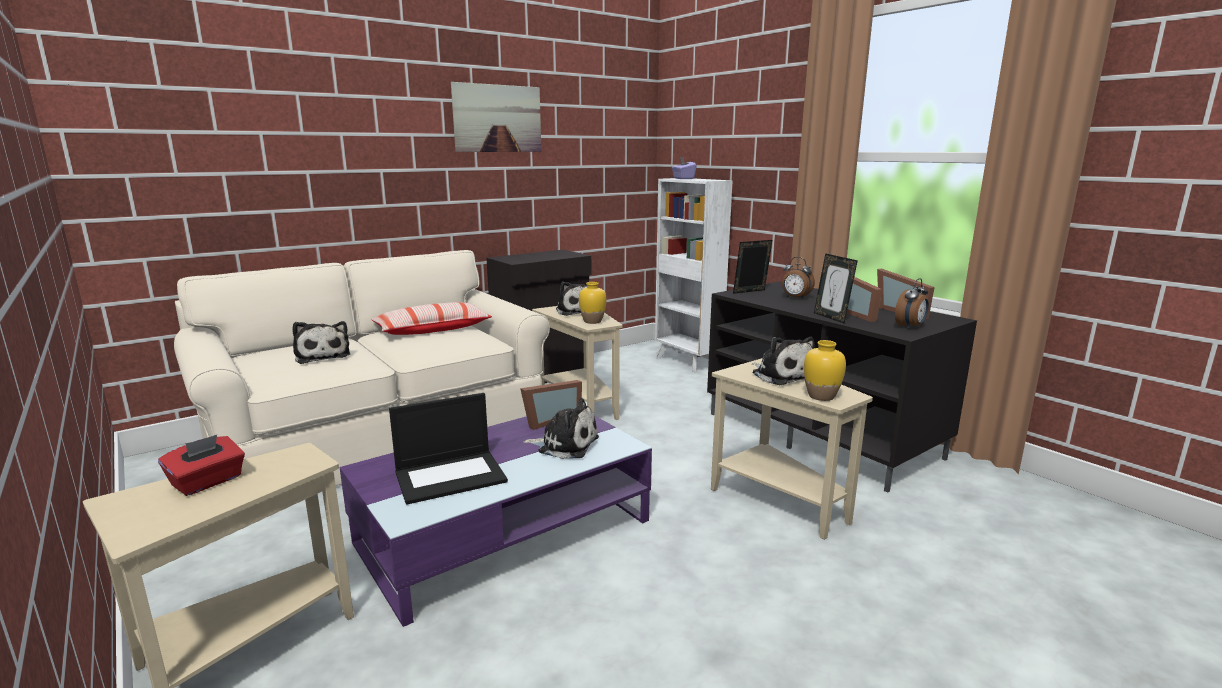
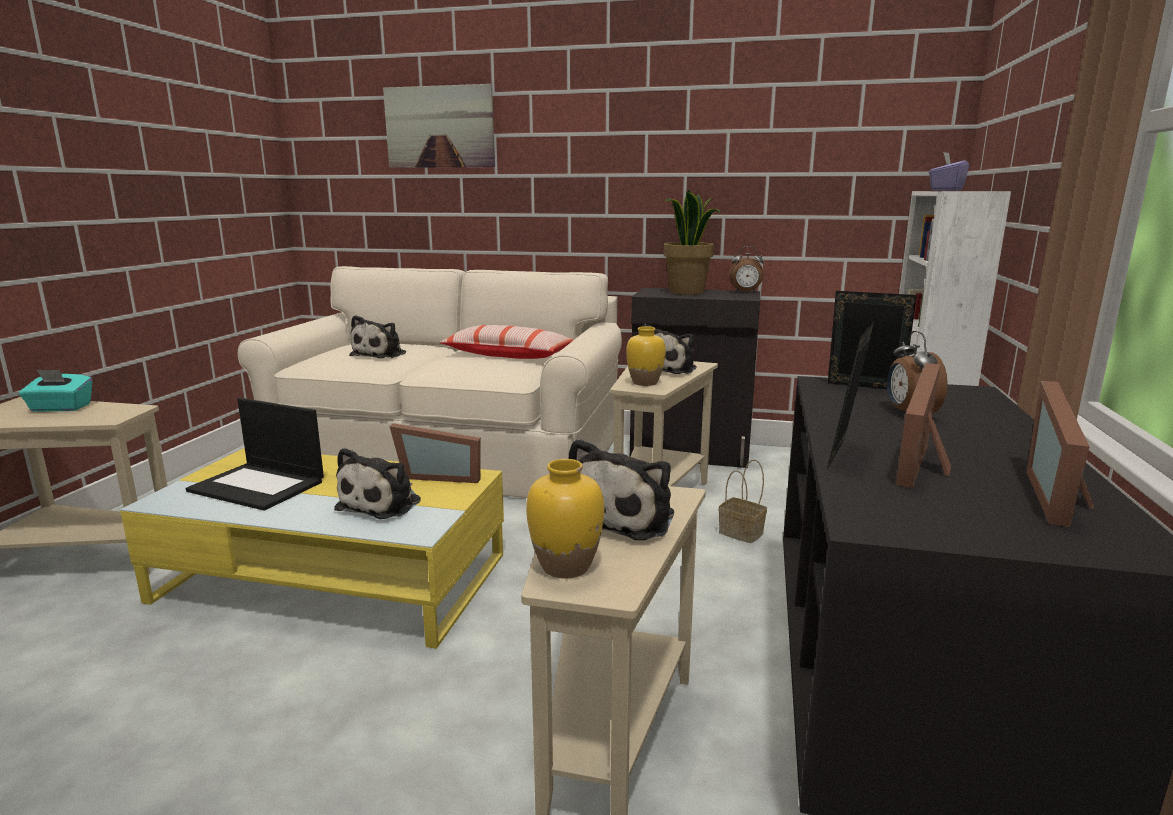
camera: 50 degrees right, 0 degrees up
(208, 482) = (60, 408): red tissue box -> turquoise tissue box
(497, 118) = (678, 109): picture -> picture (439, 127)
(504, 531) = (333, 577): purple coffee table -> yellow coffee table
(530, 256) = (687, 292): none -> potted plant
(565, 445) = (383, 503): plush toy -> plush toy turned 45 degrees clockwise
(655, 403) = (742, 533): none -> basket
(910, 327) = (946, 521): alarm clock -> alarm clock (745, 292)

